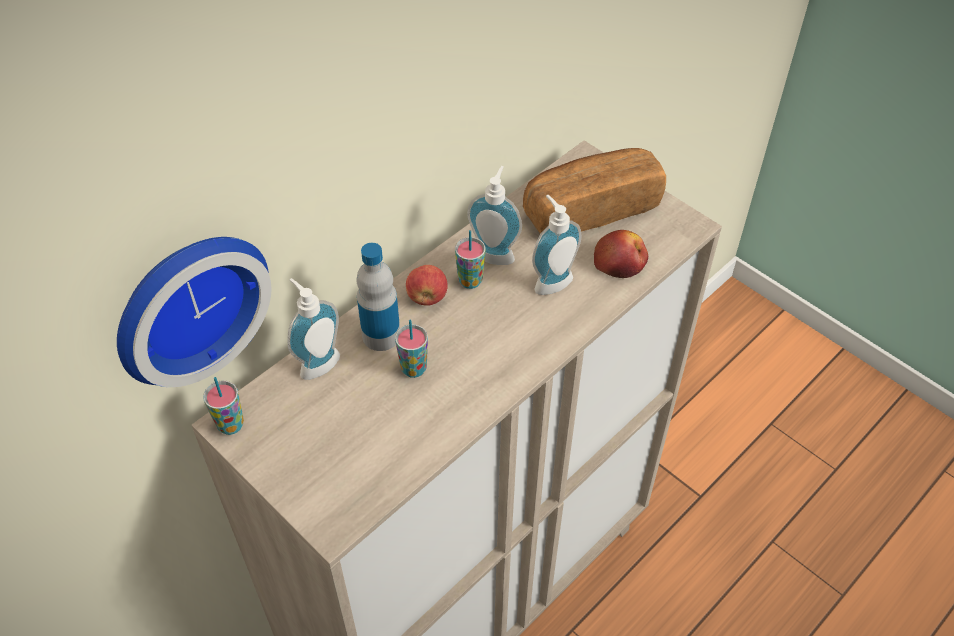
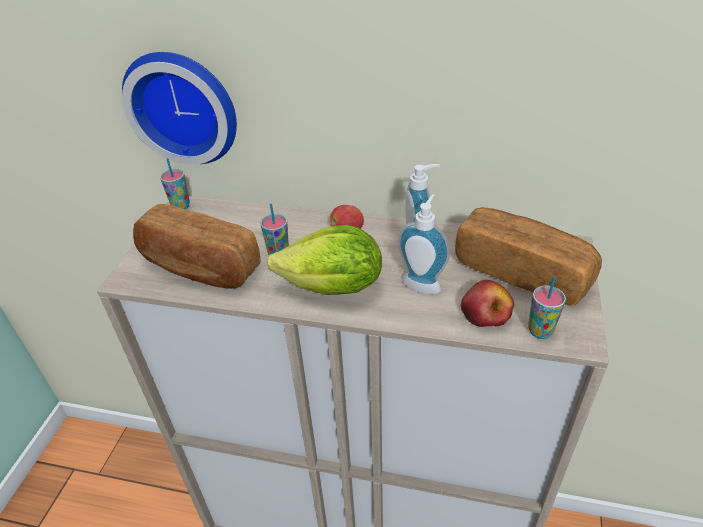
camera: 60 degrees right, 10 degrees down
(317, 362) = (252, 214): soap dispenser -> none
(373, 447) = (199, 267): none -> bread
(381, 335) = (295, 229): bottle -> none
(470, 281) = (381, 244): cup -> cup (540, 331)
(503, 348) = (333, 287): none -> lettuce

